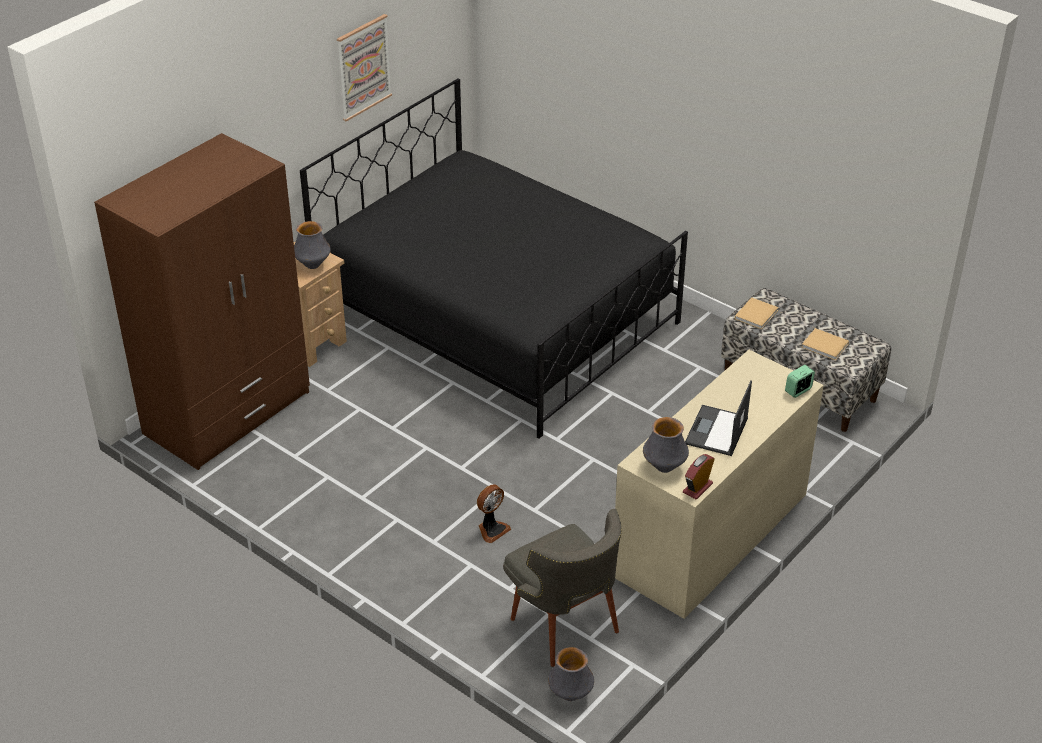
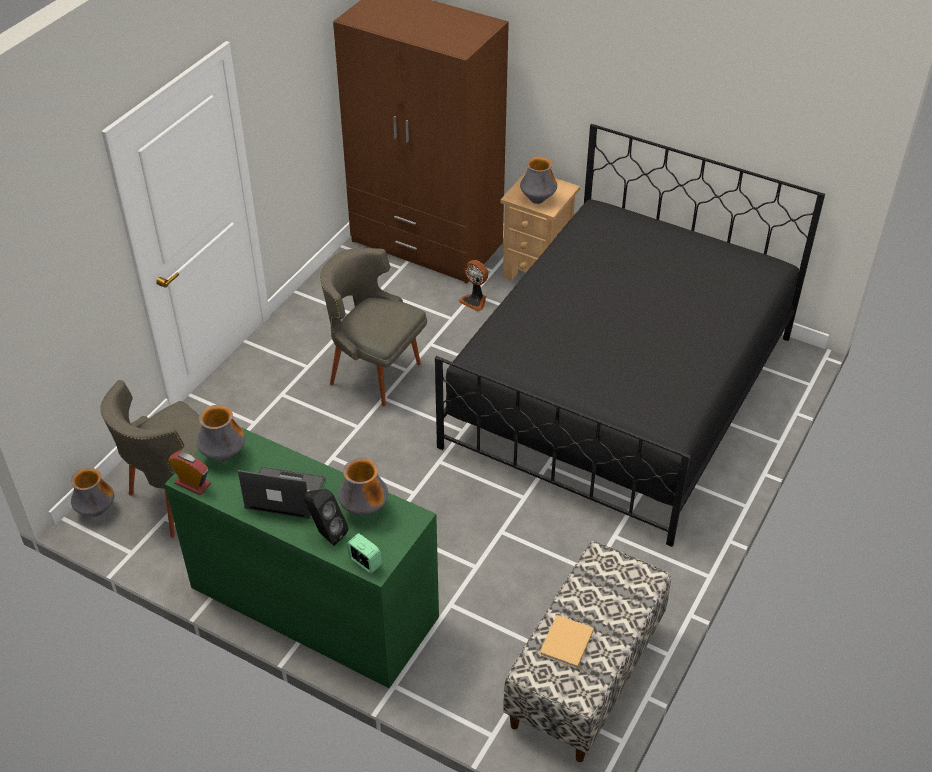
camera: 80 degrees right, 5 degrees up
(363, 67) = (698, 86): picture -> none
(426, 469) = (376, 374): none -> grey chair
(492, 529) = (301, 430): fan -> fan (475, 300)
(710, 534) = (313, 601): beige dresser -> green dresser
(740, 387) = (364, 509): none -> vase
(757, 314) = (610, 569): beige book -> none
(765, 410) = (326, 534): none -> black speaker

